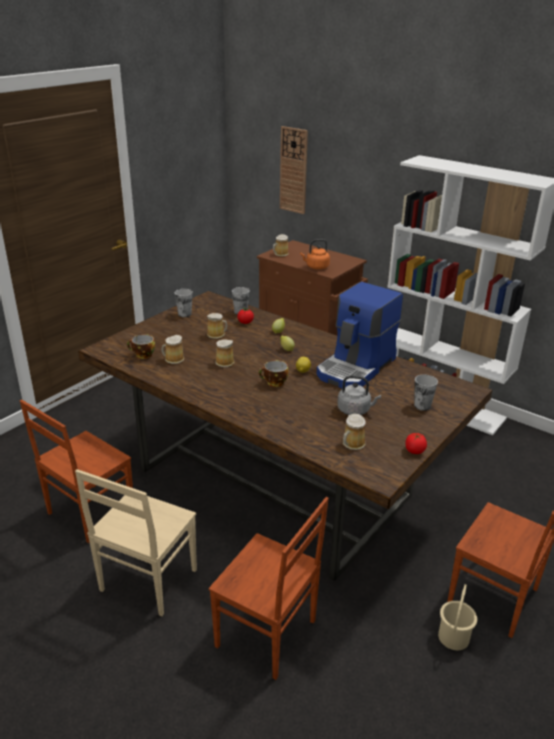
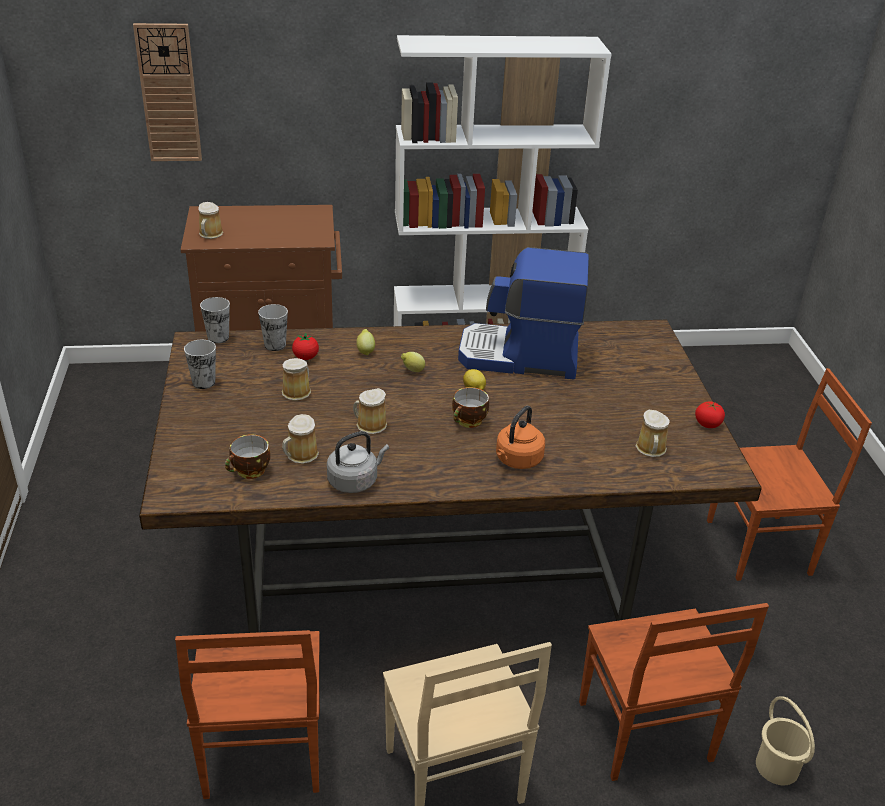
camera: 45 degrees left, 5 degrees up
(266, 635) = (643, 733): brown chair -> brown chair turned 90 degrees clockwise
(316, 267) = (289, 238): orange kettle -> orange kettle (517, 460)
(355, 410) = (595, 409): grey kettle -> grey kettle (355, 481)
(357, 368) = (520, 357): coffee machine -> coffee machine turned 105 degrees clockwise
(422, 406) = (642, 370): cup -> cup (218, 337)
(453, 637) = (777, 608): beige bucket -> beige bucket (776, 767)

